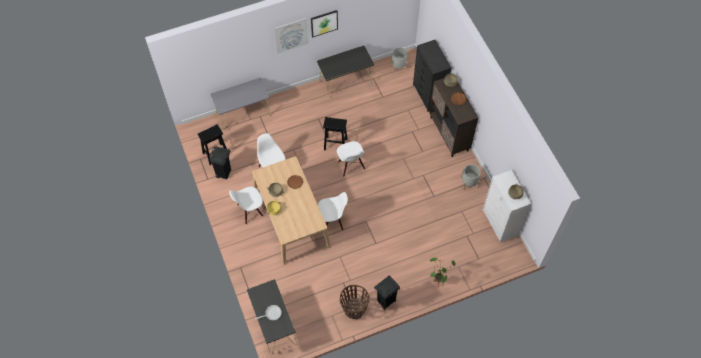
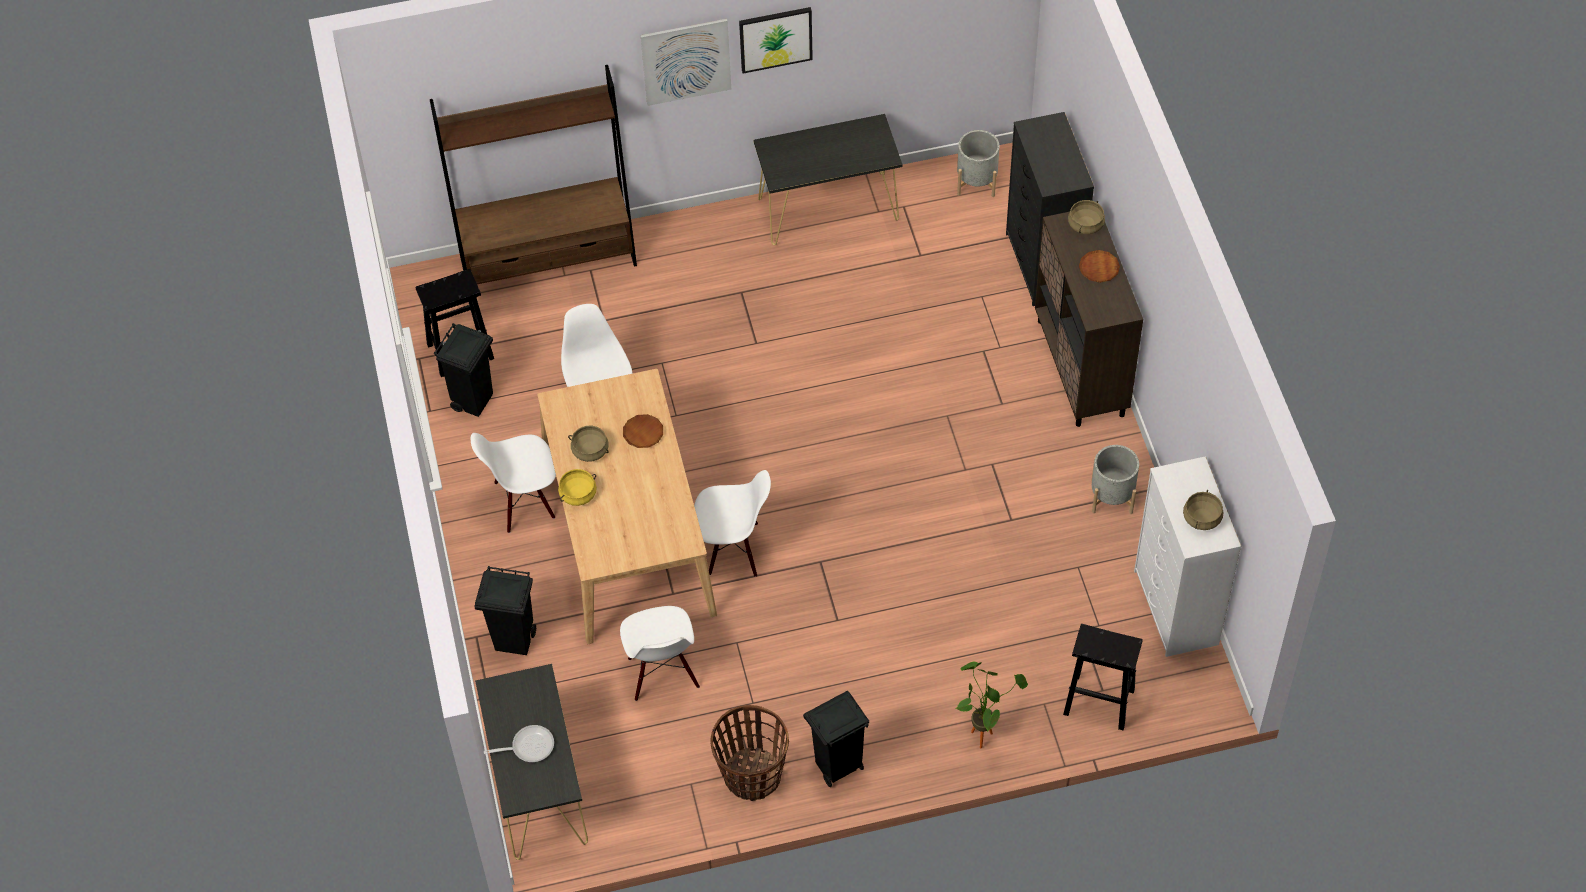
camera: 10 degrees right, 5 degrees down
(243, 115) = (549, 262): grey console table -> brown bookcase
(255, 266) = (515, 640): none -> black trash can
(335, 144) = (773, 361): black stool -> black stool (1097, 702)
(351, 165) = (806, 419): white chair -> white chair (662, 673)

